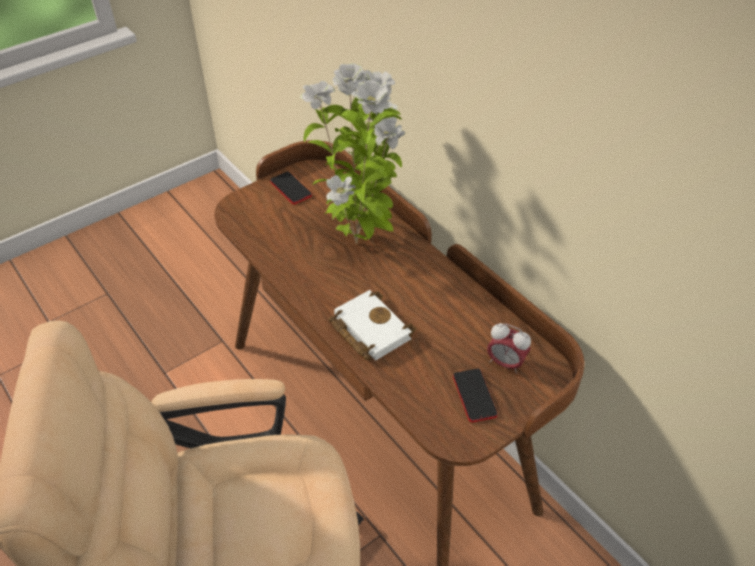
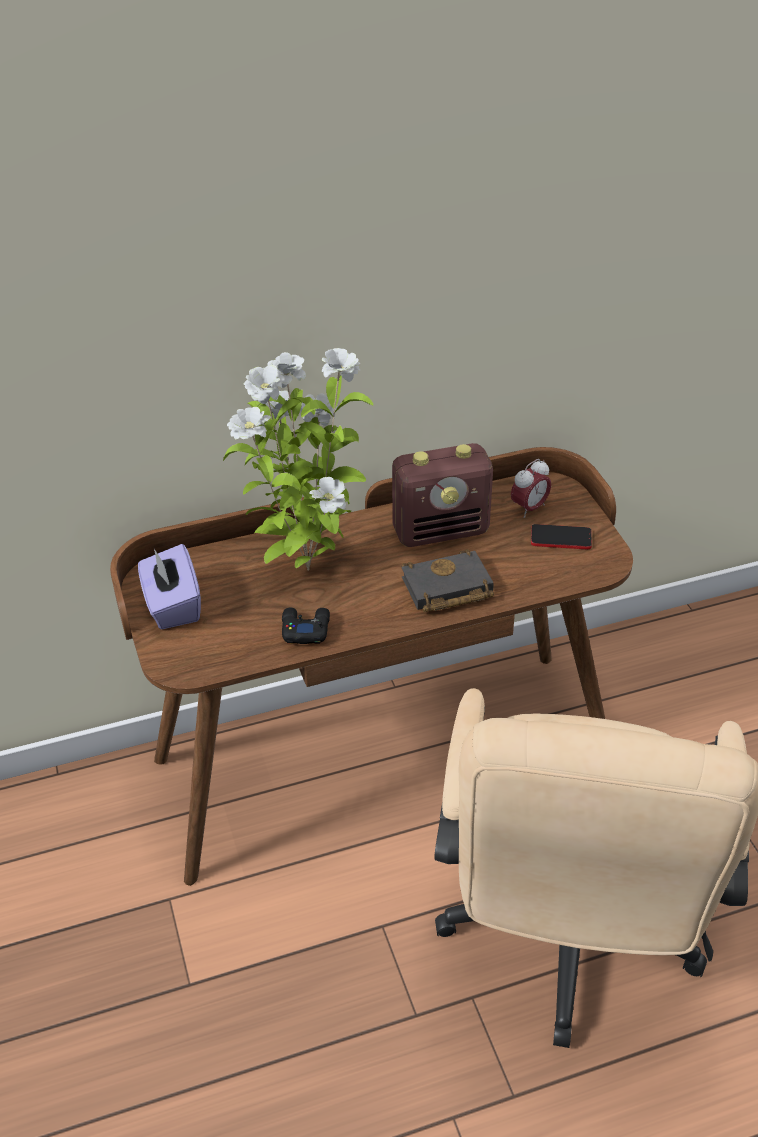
camera: 70 degrees left, 5 degrees down
(290, 189) = (172, 605): phone -> purple tissue box
(291, 260) = (305, 629): none -> black game controller
(368, 329) = (446, 589): white book -> black book
(441, 309) = (441, 531): none -> radio

